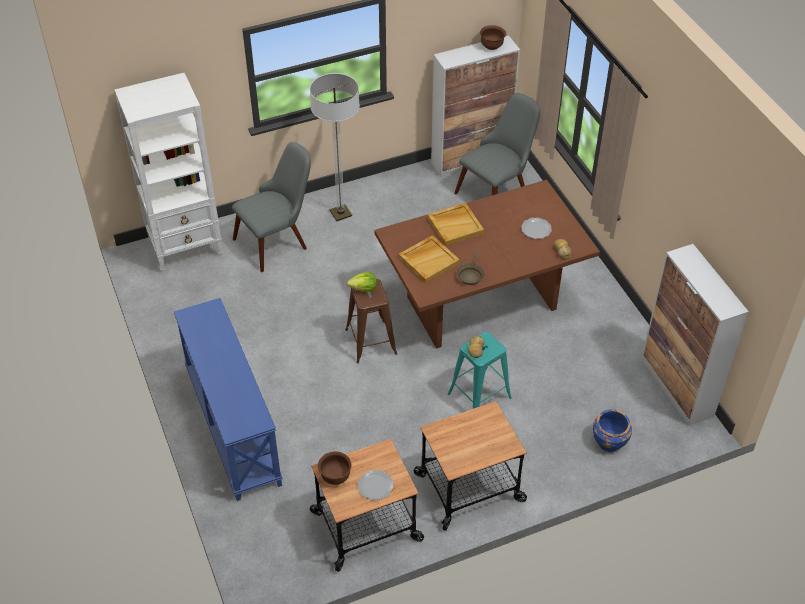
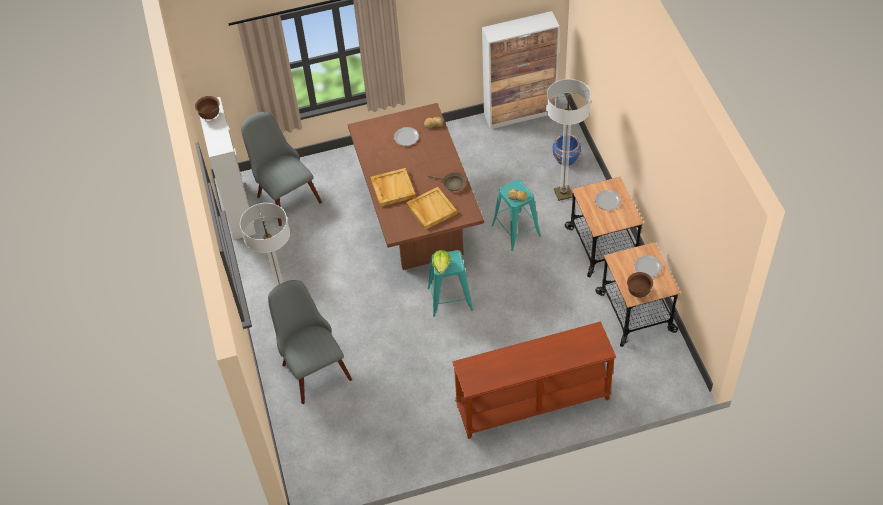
camera: 80 degrees left, 5 degrees up
(186, 248) = (306, 444): white bookcase -> none
(232, 427) = (532, 403): blue console table -> brown console table
(371, 342) = (450, 299): brown stool -> turquoise stool
(481, 439) = (607, 200): none -> plate
(549, 441) = (563, 193): none -> floor lamp

